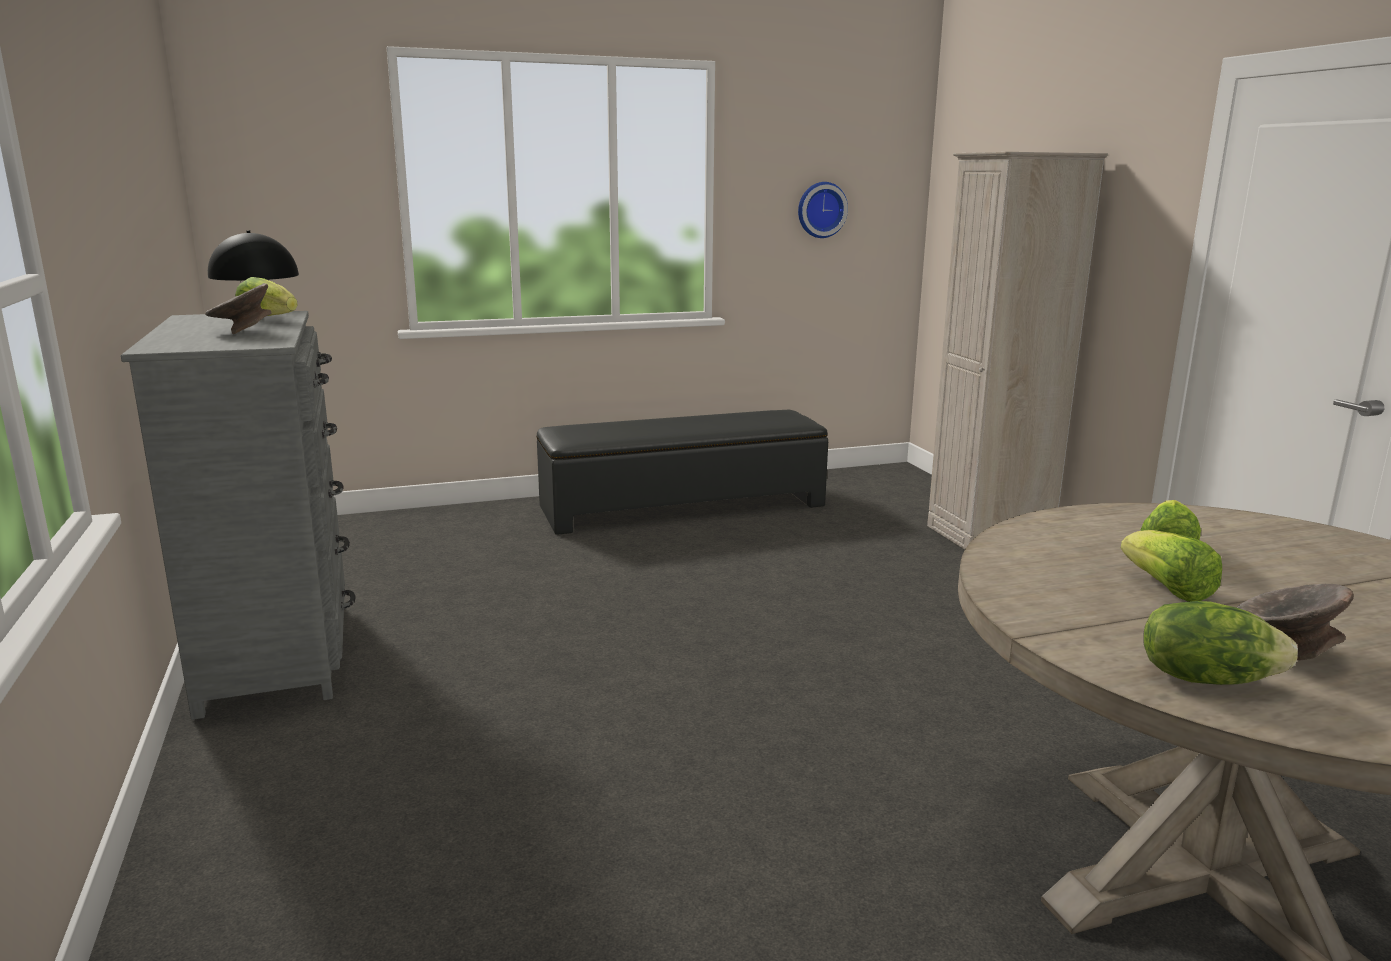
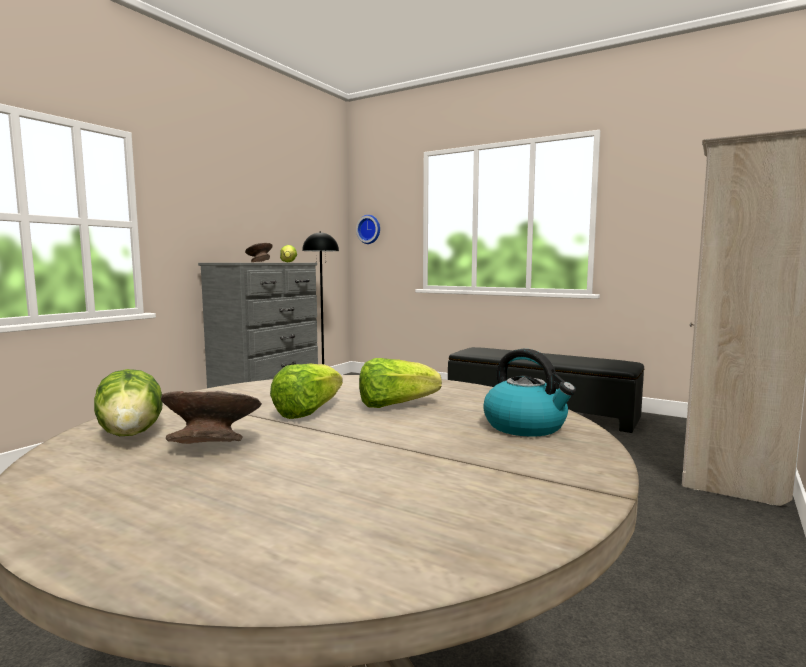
camera: 50 degrees right, 10 degrees down
(821, 210) = (683, 220): wall clock -> wall clock (369, 229)
(1279, 536) = (526, 426): none -> kettle

